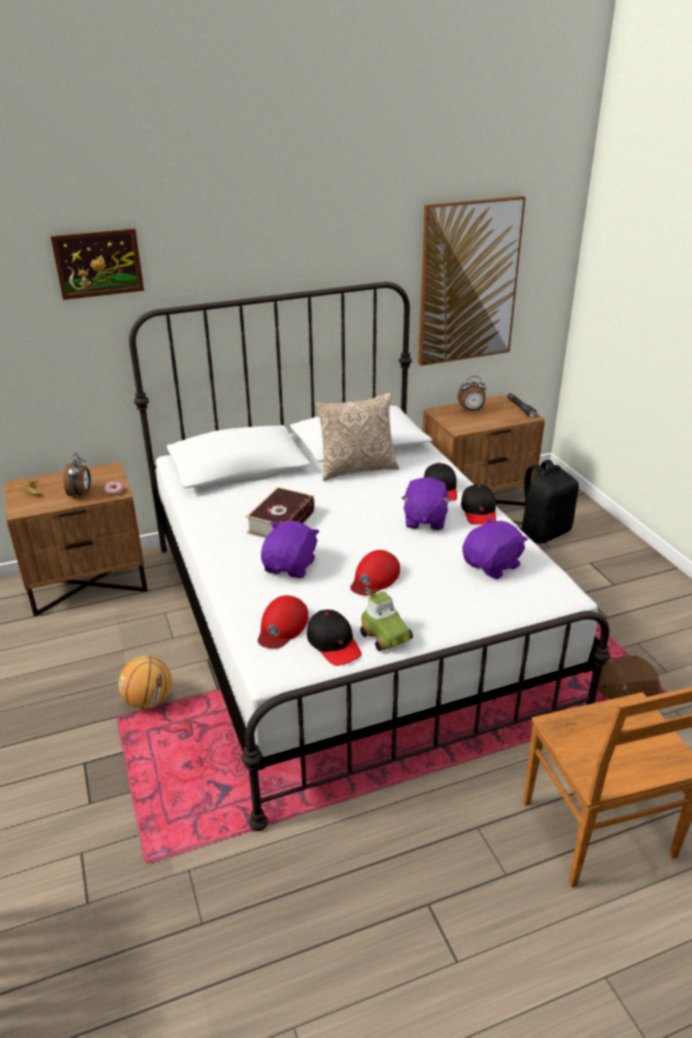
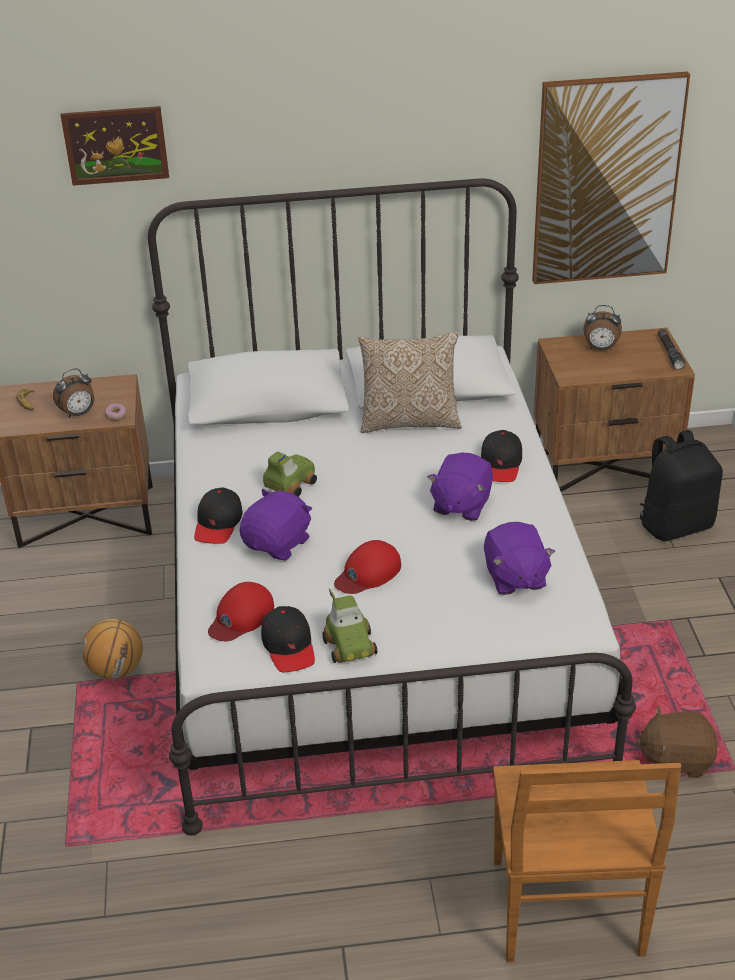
camera: 15 degrees right, 5 degrees up
(81, 494) = (78, 414): alarm clock -> alarm clock turned 45 degrees clockwise
(281, 522) = (289, 484): book -> toy car
(479, 511) = (534, 502): black cap -> black cap (218, 523)
(492, 565) = (514, 577): purple plush toy -> purple plush toy turned 105 degrees clockwise

